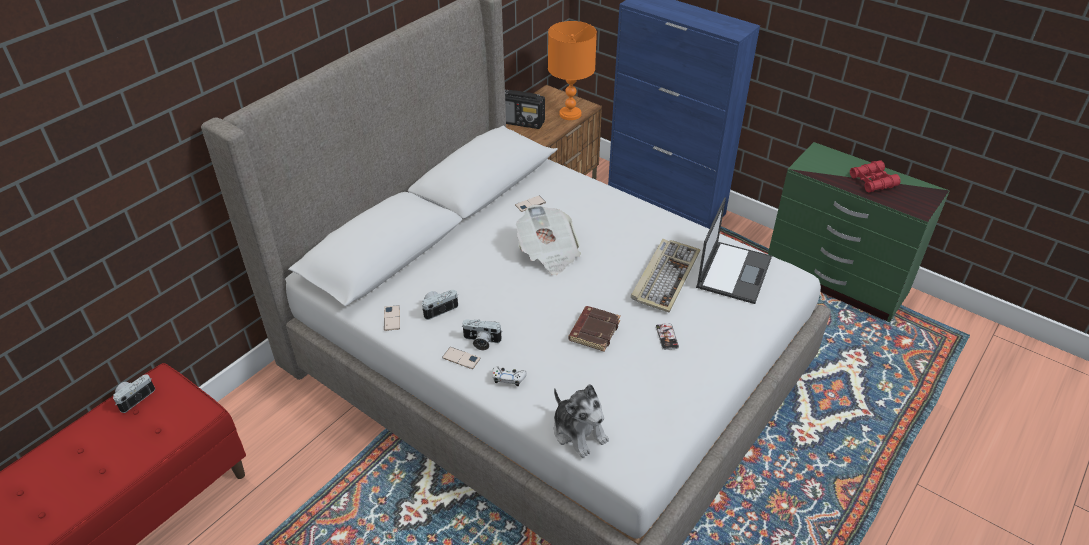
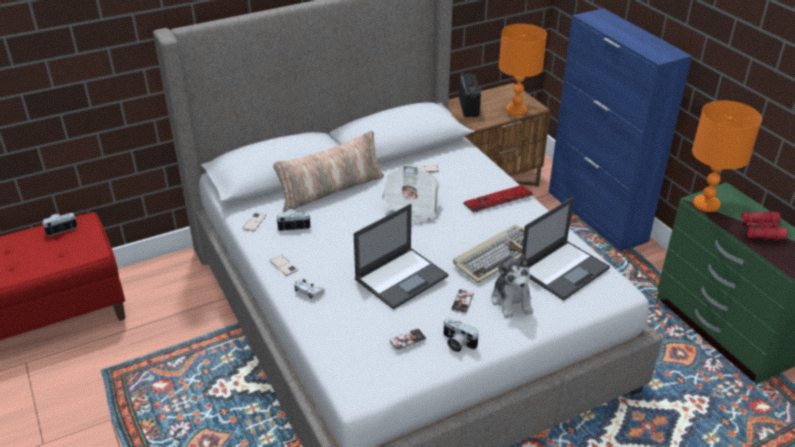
camera: 25 degrees right, 5 degrees down
(449, 256) = (331, 190): none -> pillow
(481, 342) = (307, 258): camera -> camera (457, 343)
(521, 122) = (468, 107): radio -> radio turned 135 degrees counterclockwise
(579, 432) = (333, 348): plush toy -> plush toy (511, 301)
(594, 331) = (402, 277): brown book -> laptop
(624, 217) = (498, 200): none -> keyboard
(646, 396) = (407, 340): none -> phone
(813, 168) = (707, 204): none -> orange table lamp

